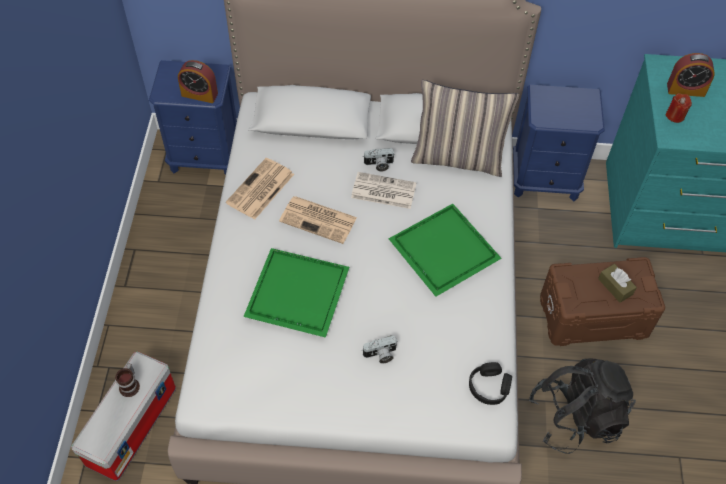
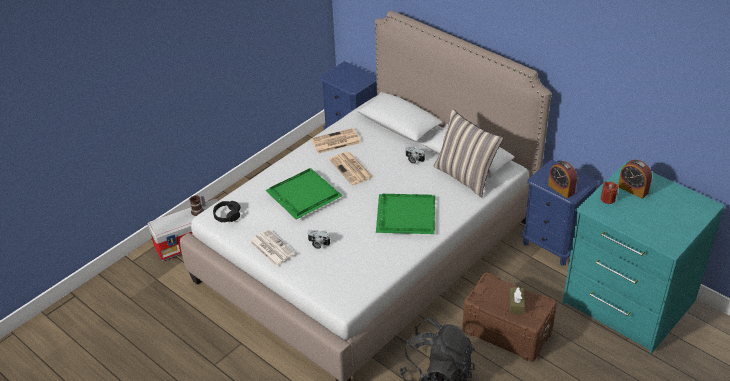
camera: 40 degrees right, 15 degrees down
(199, 94) = (348, 84): alarm clock -> alarm clock (561, 189)
(382, 191) = (401, 172): newspaper -> newspaper (271, 248)
(489, 387) = (360, 288): black headphones -> black headphones (227, 215)

